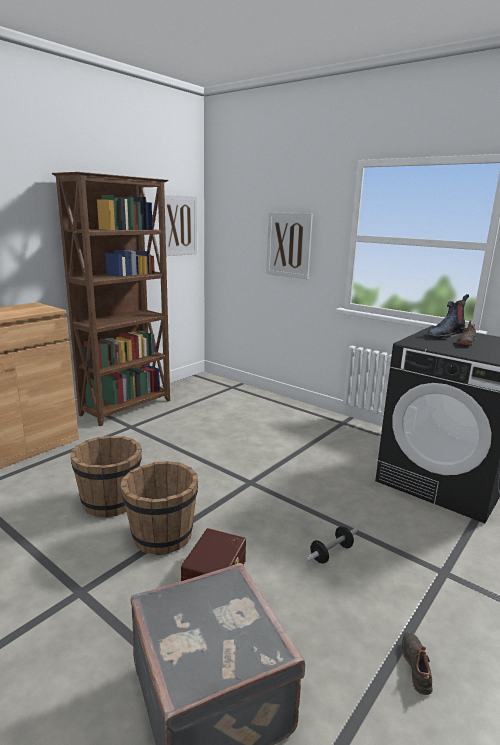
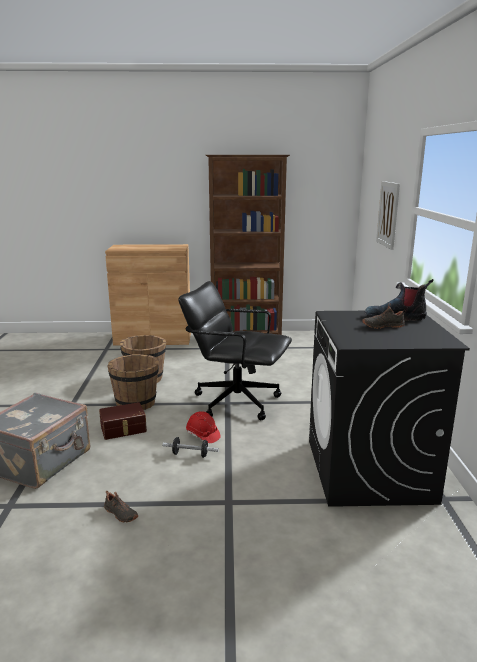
camera: 50 degrees right, 0 degrees up
(178, 225) = (327, 192): picture -> none
(254, 476) = (236, 401): none -> black office chair
(299, 527) = (202, 435): none -> red hard hat
(417, 666) = (120, 514): black shoe -> black shoe turned 75 degrees clockwise

